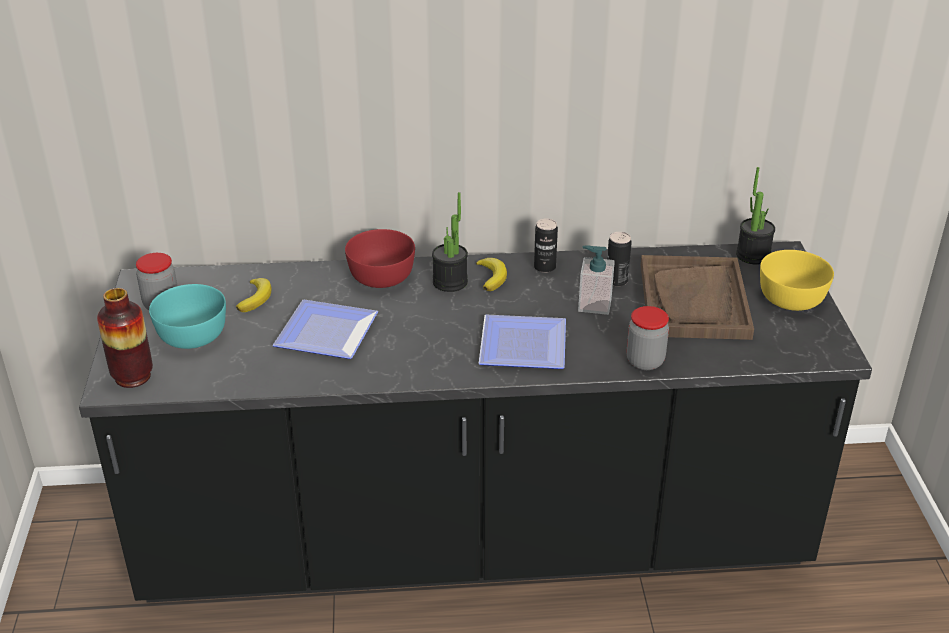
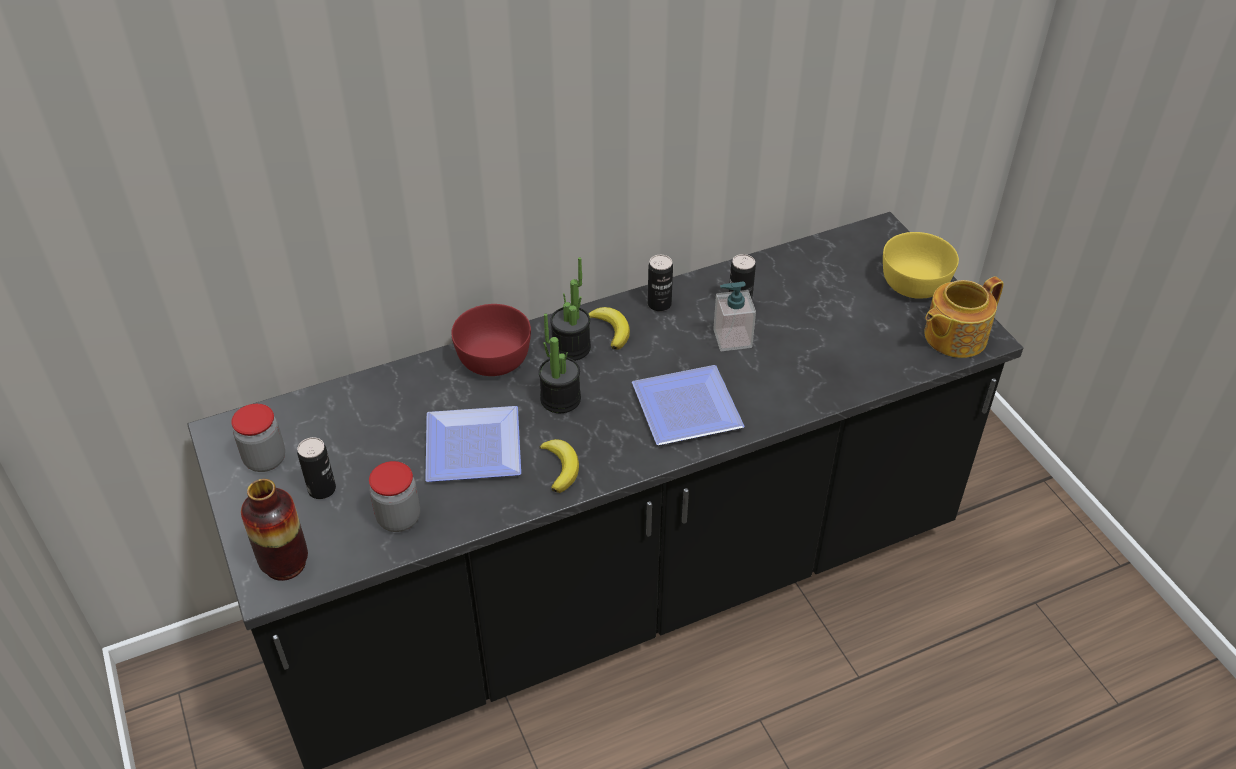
camera: 20 degrees left, 10 degrees up
(191, 334) = (322, 489): turquoise bowl -> can
(256, 298) = (369, 421): banana -> banana (560, 467)
(645, 361) = (814, 395): jar -> jar (399, 518)
(694, 301) = (826, 309): brown tray -> none
(753, 255) = (855, 240): potted plant -> potted plant (560, 399)
(805, 345) = (953, 336): none -> teapot

